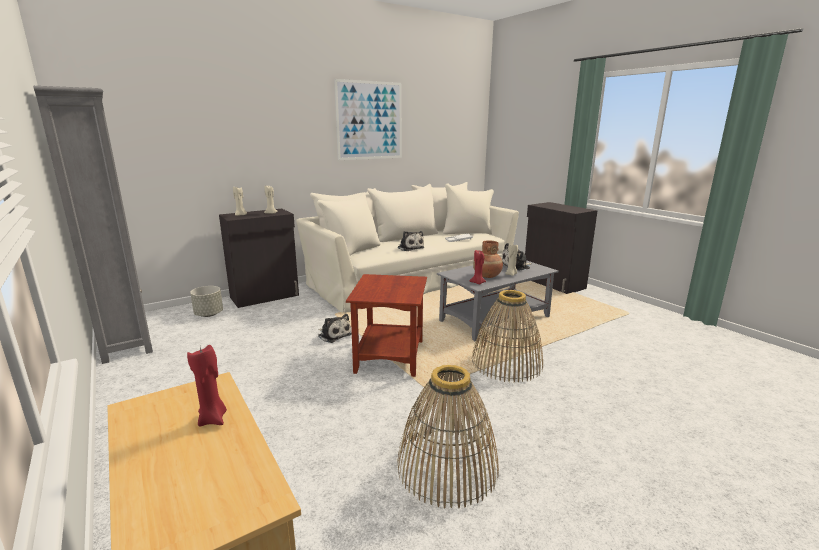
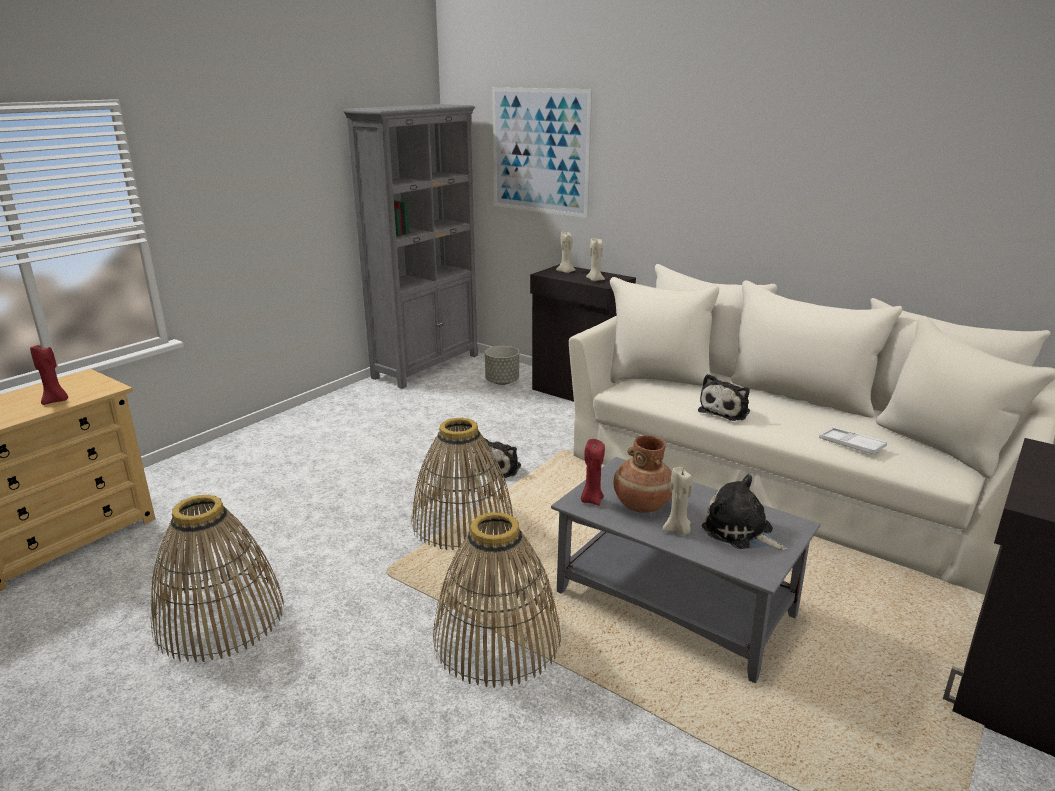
camera: 70 degrees right, 5 degrees up
(369, 120) = (824, 151): picture -> picture (540, 151)
(388, 356) = (462, 522): brown side table -> basket

